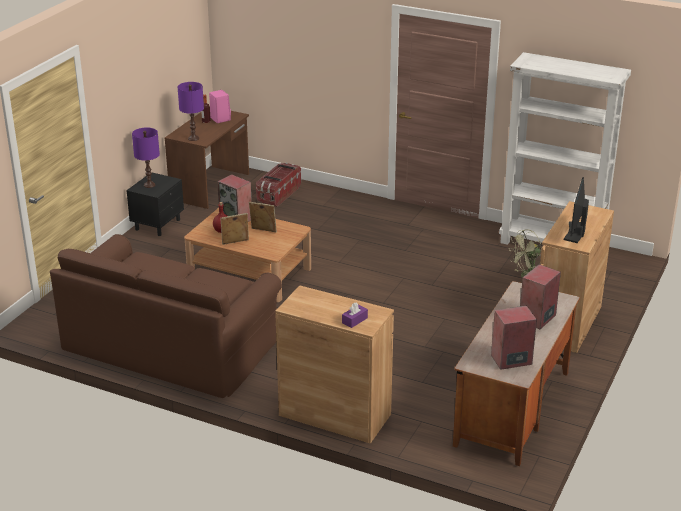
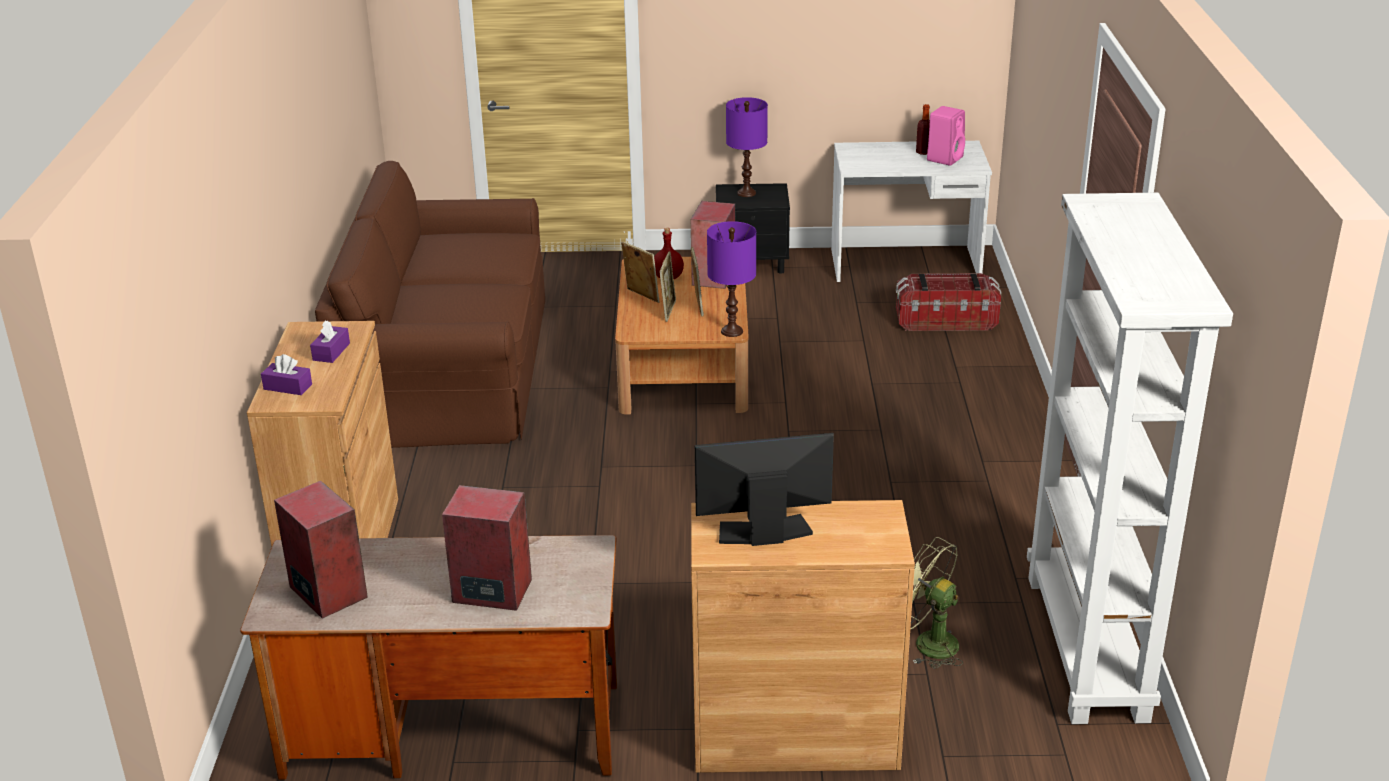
camera: 65 degrees right, 0 degrees up
(193, 138) = (855, 160): purple table lamp -> purple table lamp (732, 331)
(211, 186) = (905, 265): brown desk -> white desk
(260, 239) = (668, 311): none -> picture frame
(325, 302) = (331, 352): none -> purple tissue box

